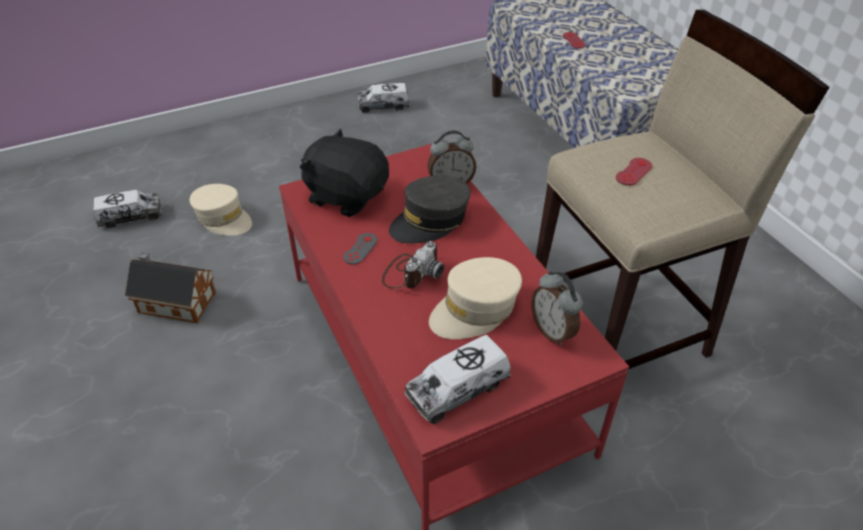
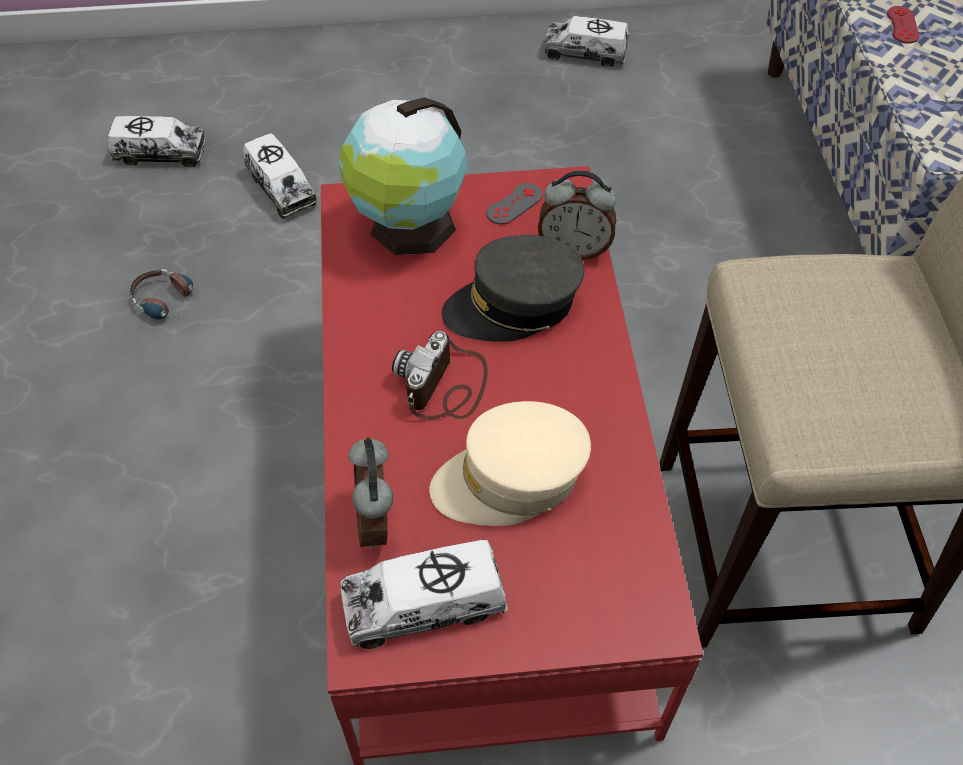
camera: 20 degrees right, 10 degrees up
(174, 301) = (170, 303): toy house -> headphones
(223, 218) = (281, 188): beige cap -> toy truck
(346, 196) = (409, 228): black plush toy -> globe
(360, 249) = (389, 325): grey game controller -> grey game controller (514, 204)
(411, 272) = (445, 386): camera -> camera turned 150 degrees clockwise
(553, 331) = (612, 554): alarm clock -> alarm clock (377, 521)
(633, 172) = (836, 334): red game controller -> none

